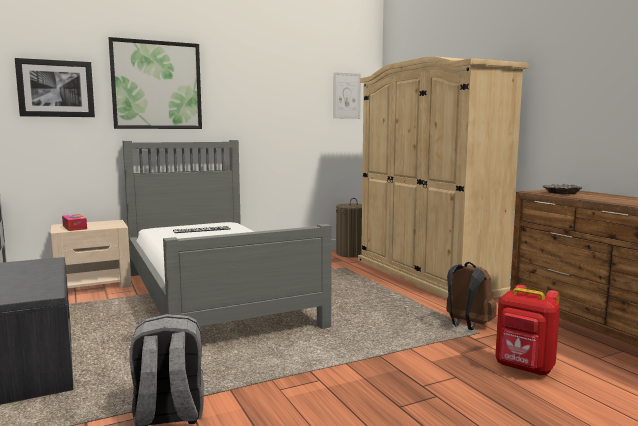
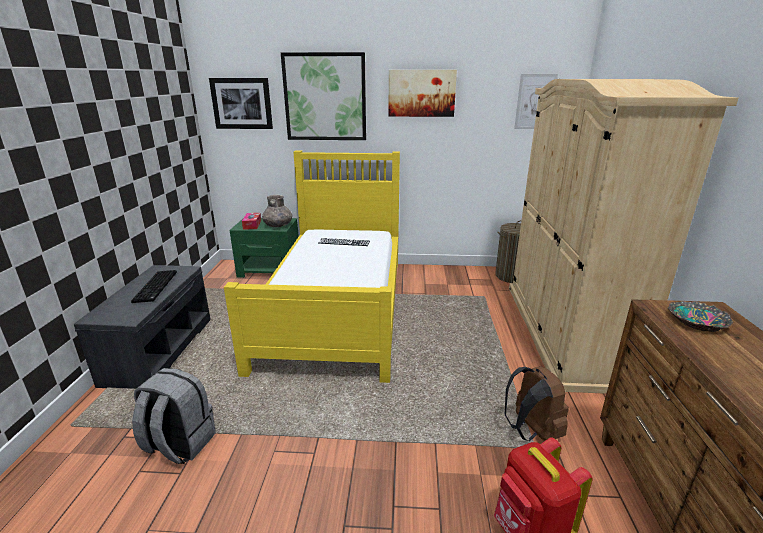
camera: 30 degrees right, 15 degrees up
(36, 273) = (156, 287): none -> keyboard
(94, 284) = (270, 269): beige nightstand -> green nightstand
(109, 225) = (278, 225): none -> grey vase
(214, 296) = (336, 307): grey bed -> yellow bed
(253, 85) = (421, 93): none -> picture

